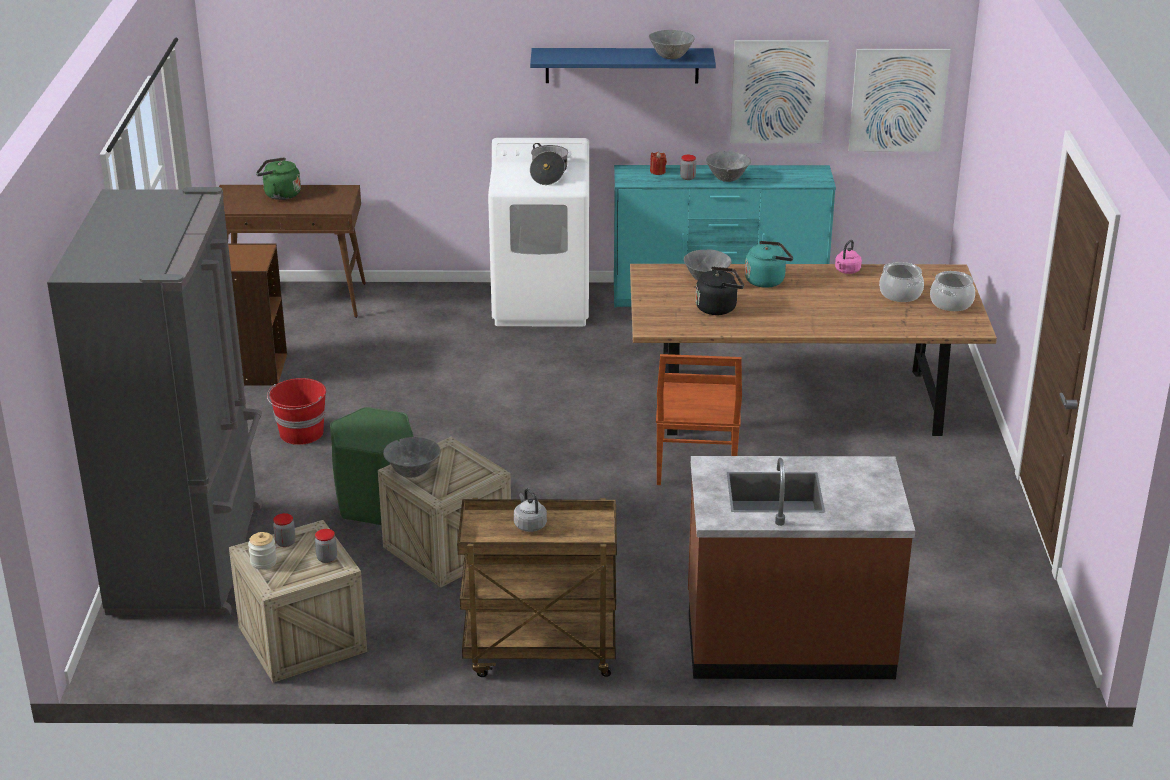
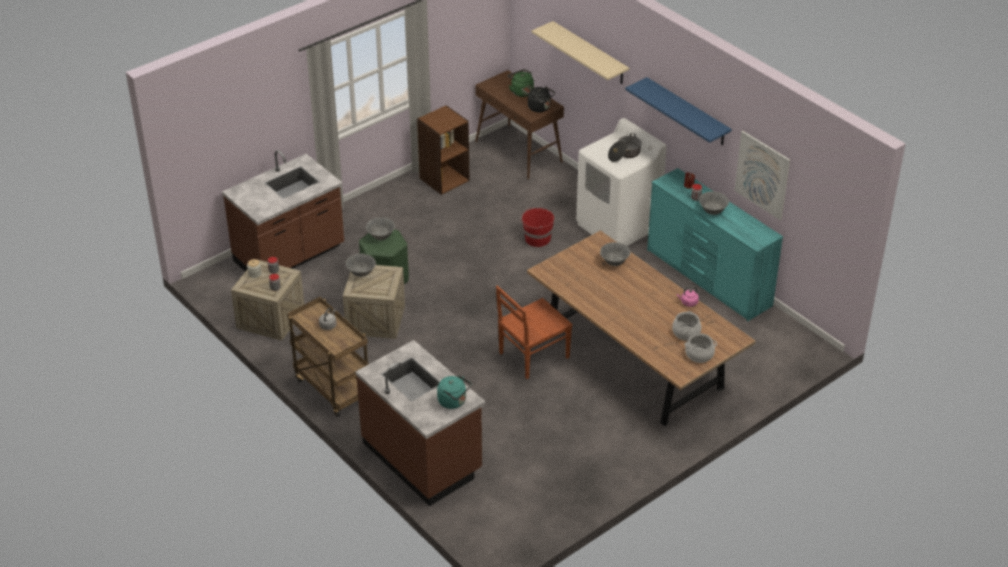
camera: 50 degrees right, 10 degrees up
(191, 558) = (290, 255): grey fridge -> brown counter
(301, 433) = (411, 226): red bucket -> red bucket (537, 239)
(402, 67) = (590, 53): none -> beige shelf
(670, 58) = (696, 123): grey bowl -> grey bowl (381, 237)
(718, 308) = (590, 281): black kettle -> black kettle (540, 108)
(767, 280) = (641, 282): turquoise kettle -> turquoise kettle (454, 402)
(898, 100) = (824, 219): picture -> none

